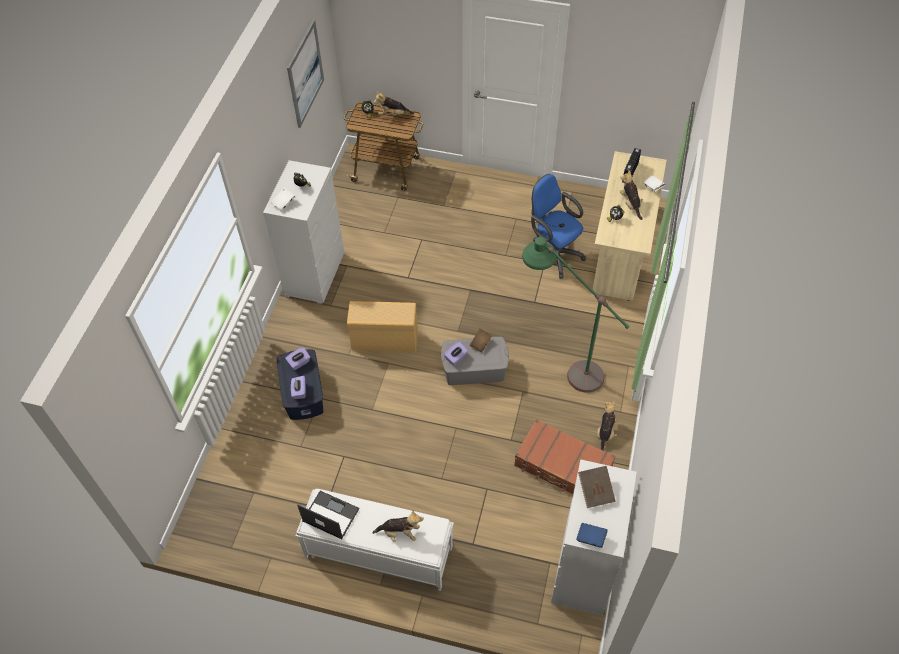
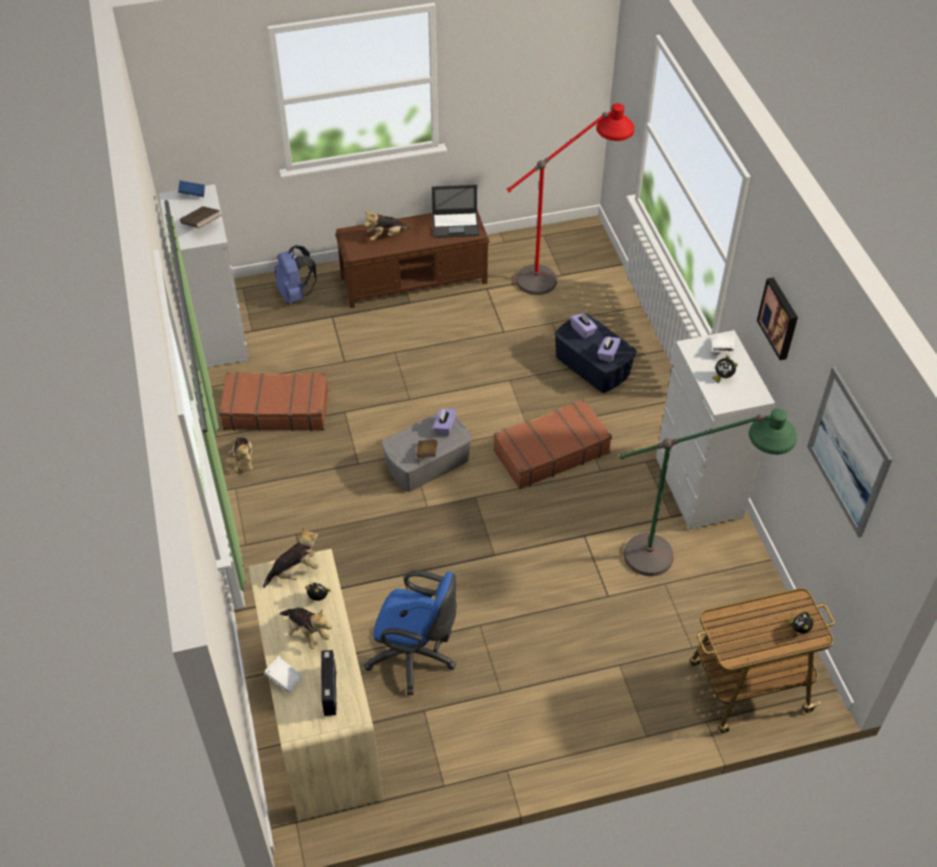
camera: 150 degrees right, 5 degrees down
(250, 494) = (563, 272): none -> red floor lamp
(264, 139) = (780, 318): none -> picture
(378, 551) = (415, 279): white bench -> brown bench
(385, 340) = (550, 451): beige storage box -> brown suitcase
(393, 114) = (761, 646): plush toy -> plush toy (295, 571)
(492, 589) = (296, 294): none -> blue backpack
(562, 364) = (327, 512): green floor lamp -> green floor lamp (684, 558)

